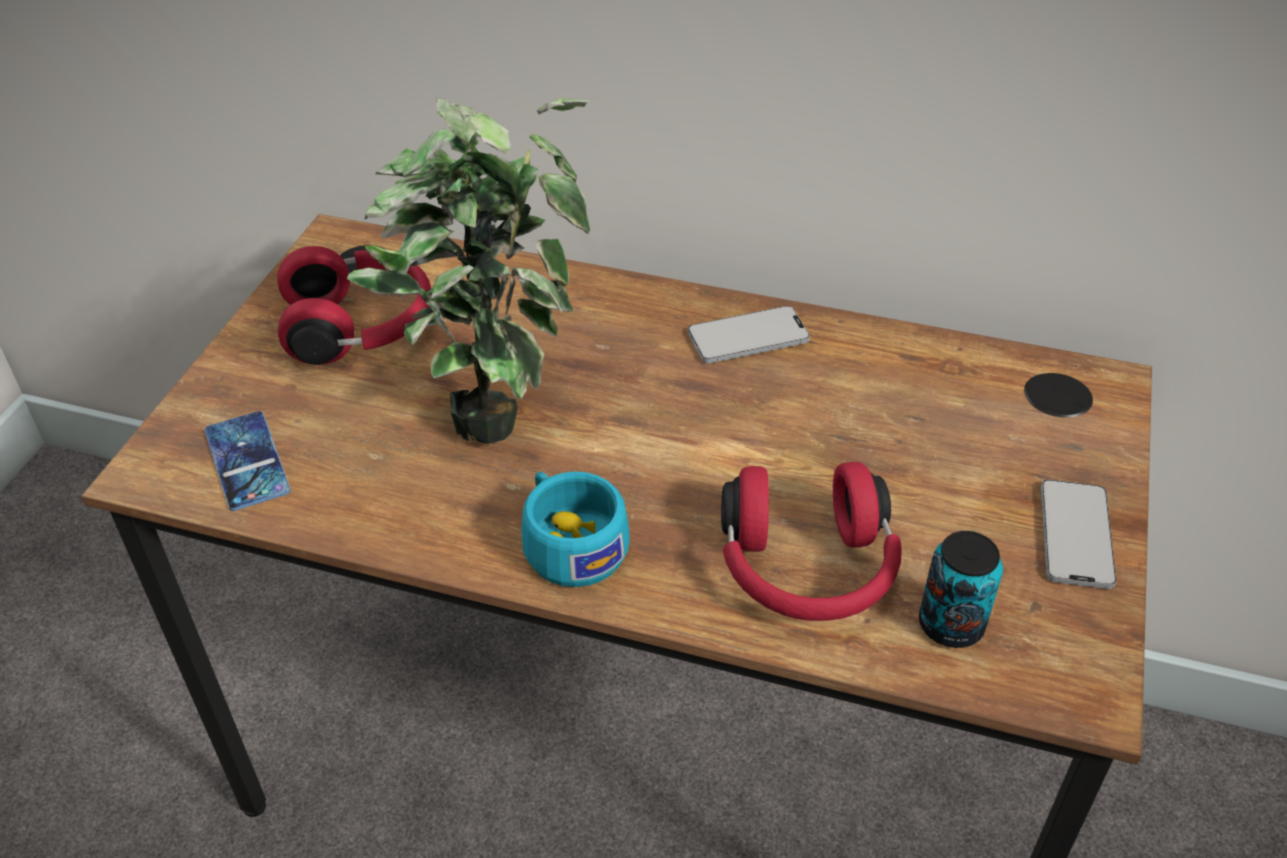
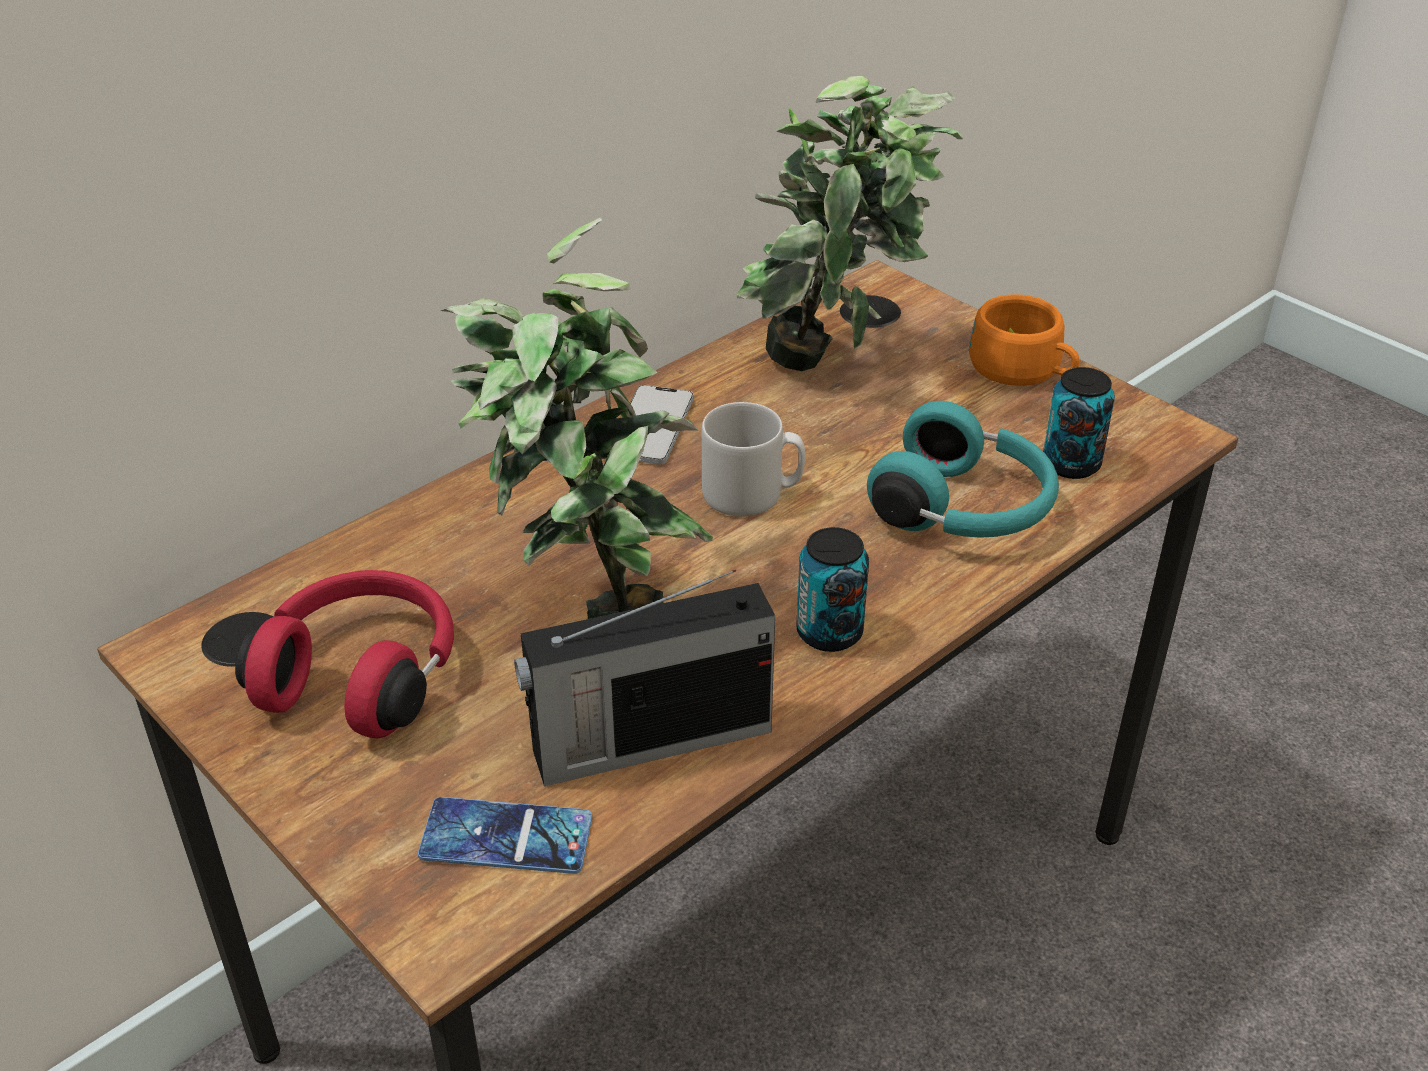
camera: 60 degrees left, 5 degrees down
(378, 490) = (647, 741): none -> radio
(570, 543) = (829, 632): turquoise cup -> can
(711, 428) = (752, 494): none -> grey mug
(807, 570) = (965, 510): red headphones -> turquoise headphones
(941, 406) = (835, 367): none -> potted plant
(1075, 535) = (1023, 370): phone -> orange cup

